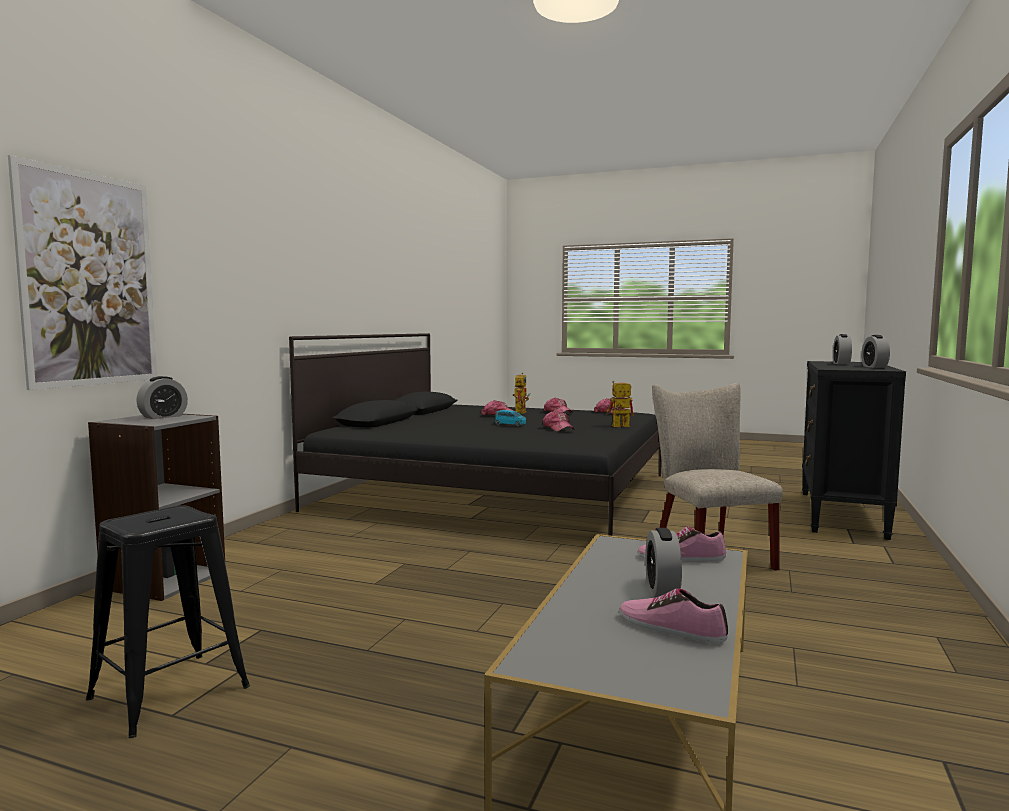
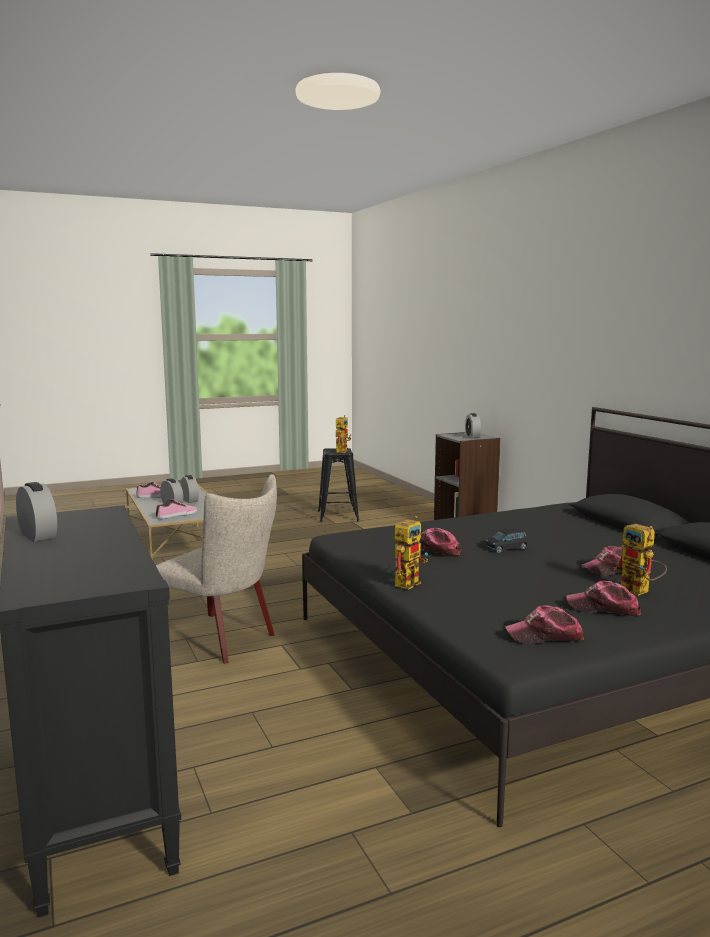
camera: 135 degrees right, 5 degrees up
(89, 279) = (485, 356): picture -> none
(157, 515) = (342, 450): none -> toy robot
(510, 424) = (506, 548): blue toy car -> black toy car
(841, 363) = (90, 557): alarm clock -> alarm clock (190, 500)

